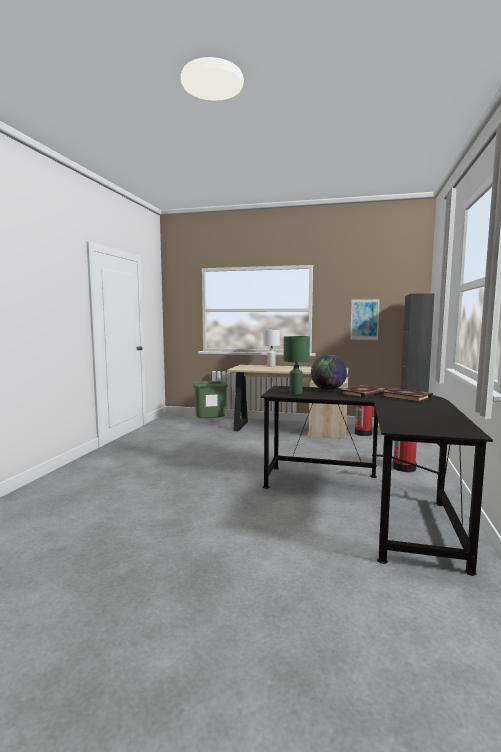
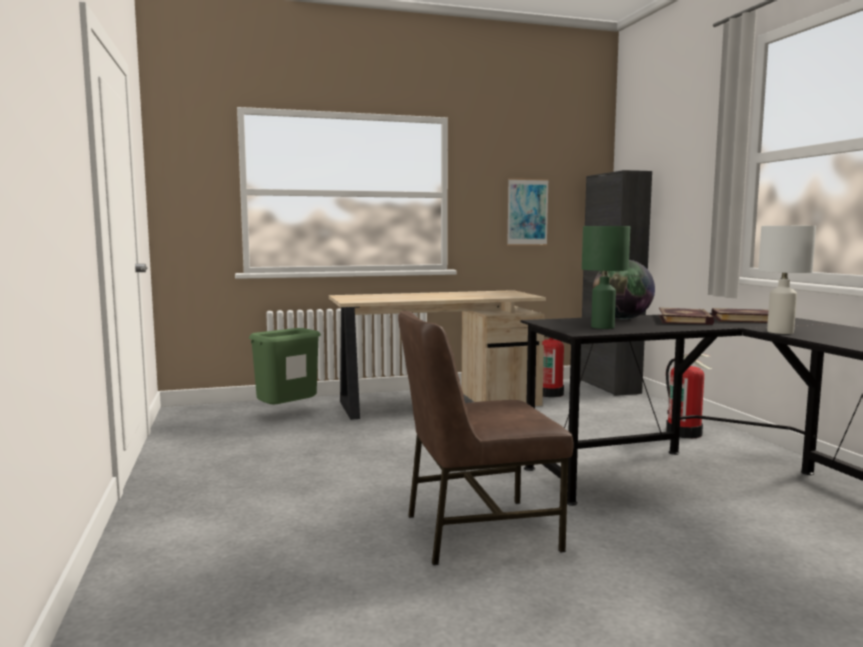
camera: 30 degrees left, 0 degrees up
(202, 488) = (478, 531): none -> brown chair
(271, 366) = (394, 294): white table lamp -> white table lamp (781, 332)

